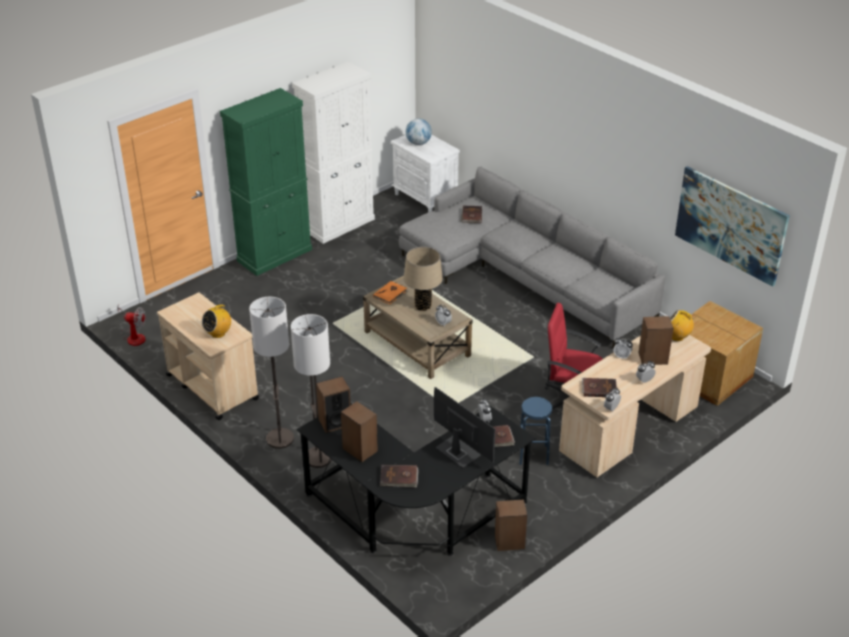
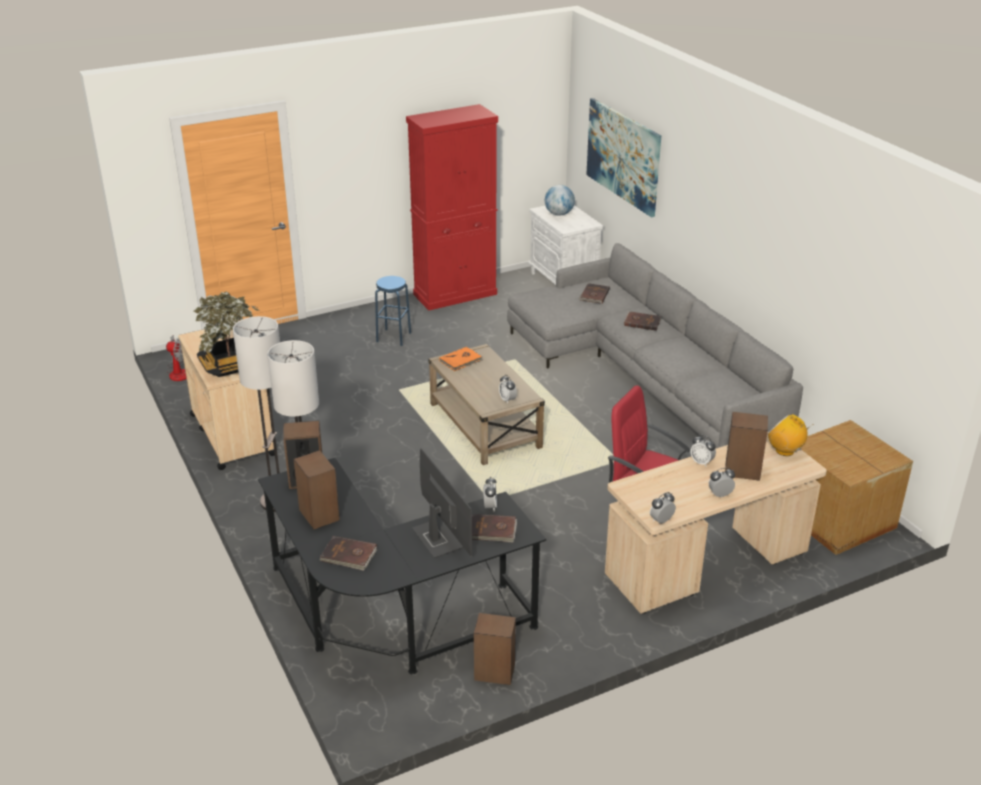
camera: 15 degrees right, 5 degrees down
(218, 333) = (230, 365): radio -> potted plant
(275, 255) = (371, 314): green cabinet -> none
(339, 224) = (455, 294): white cabinet -> red cabinet
(423, 306) = (492, 378): beige table lamp -> none
(533, 455) = (570, 572): blue stool -> blue stool (394, 337)
(599, 388) = (655, 494): brown book -> brown book (642, 322)
(730, 225) = (883, 318): picture -> picture (623, 156)

